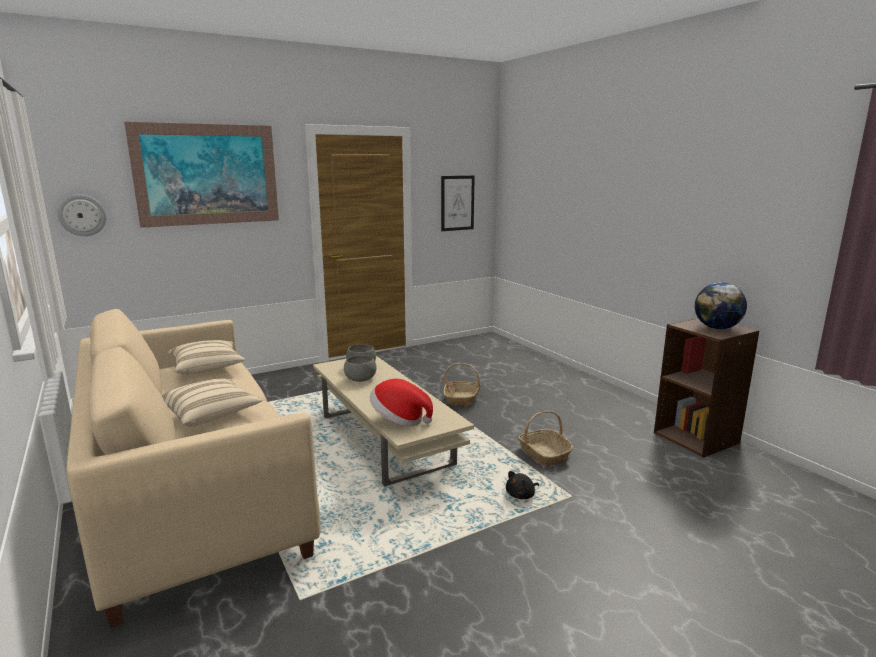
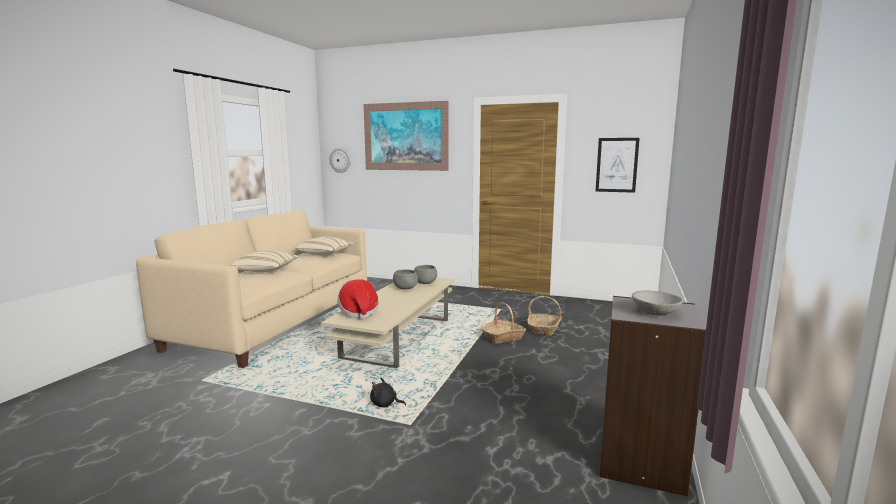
camera: 50 degrees right, 5 degrees down
(543, 453) = (465, 393): basket -> basket (544, 329)
(696, 437) = (642, 461): brown bookcase -> grey bookcase
(716, 328) = (655, 313): globe -> grey bowl

